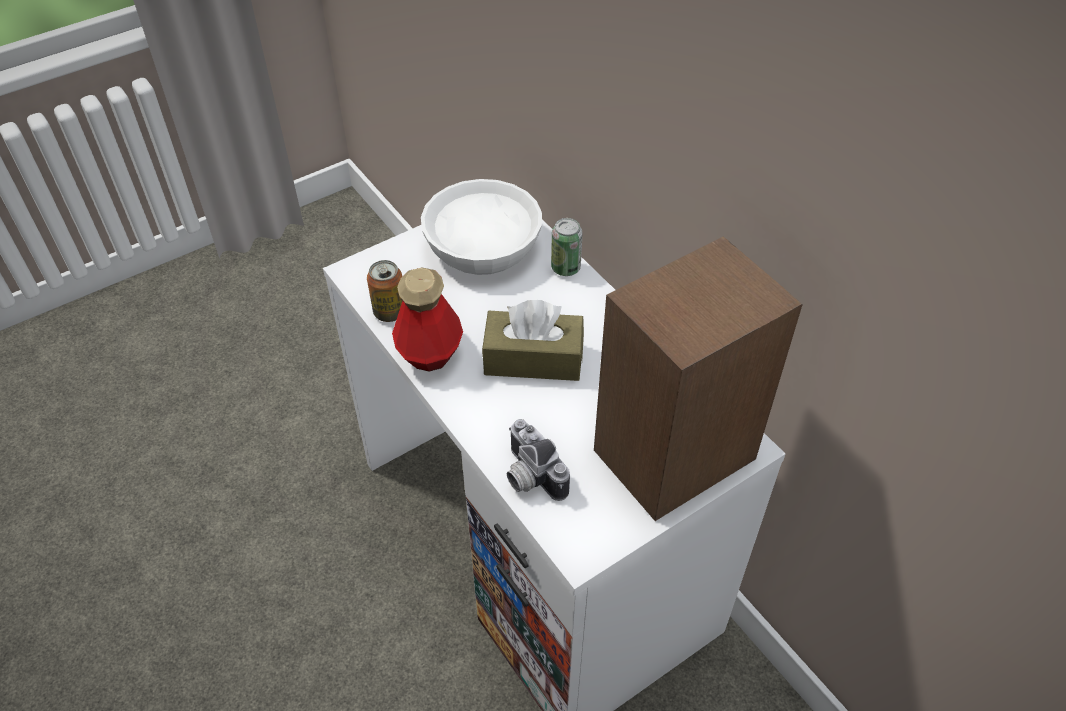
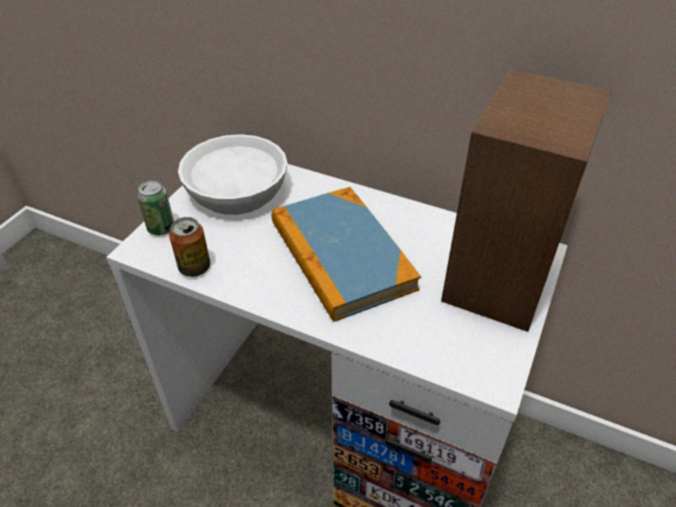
camera: 30 degrees left, 5 degrees down
(430, 352) = (253, 285): bottle -> none
(529, 476) = (409, 344): camera -> none
(533, 359) = (341, 255): brown tissue box -> book
(565, 268) = (314, 184): can -> can (161, 228)

